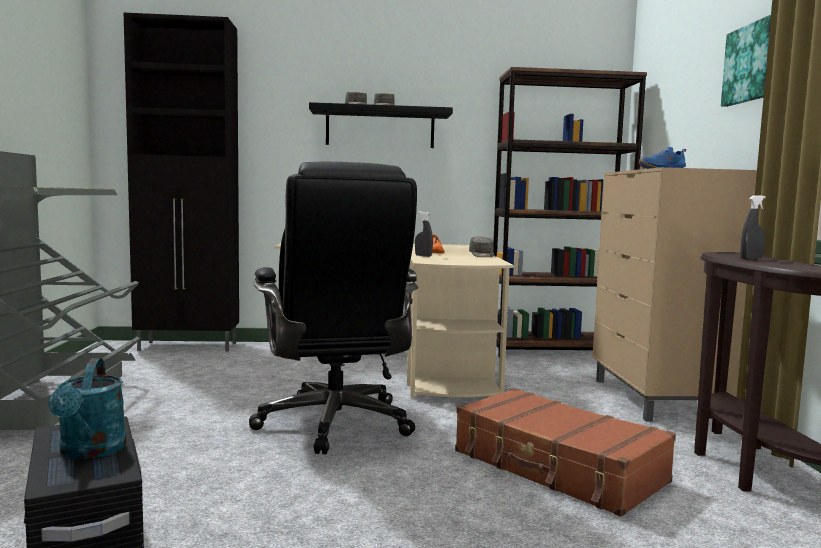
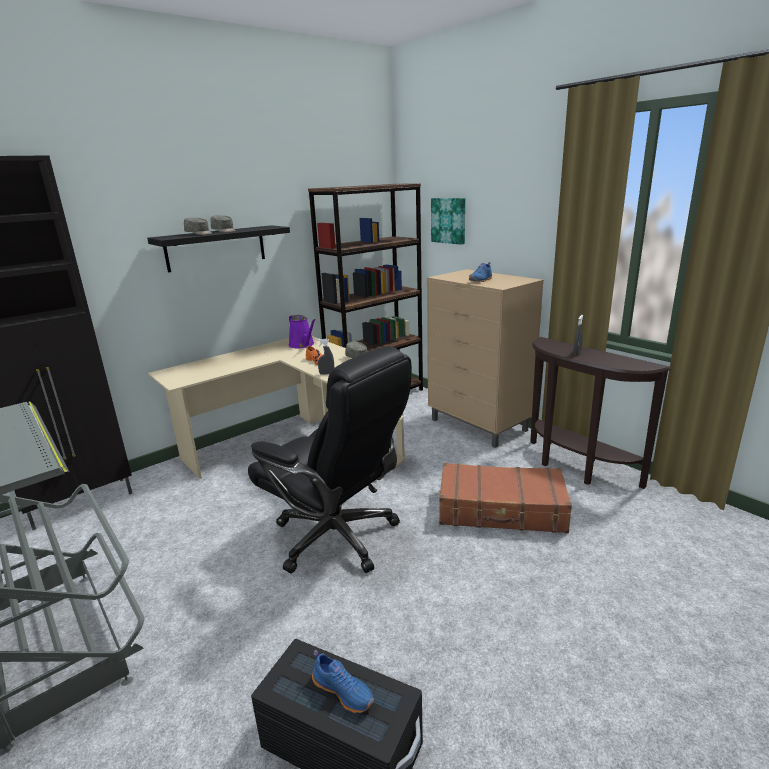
camera: 35 degrees left, 15 degrees up
(90, 452) = (344, 690): turquoise watering can -> blue shoe
(449, 247) = (302, 345): none -> purple watering can
(751, 63) = (530, 204): picture -> picture (449, 220)

